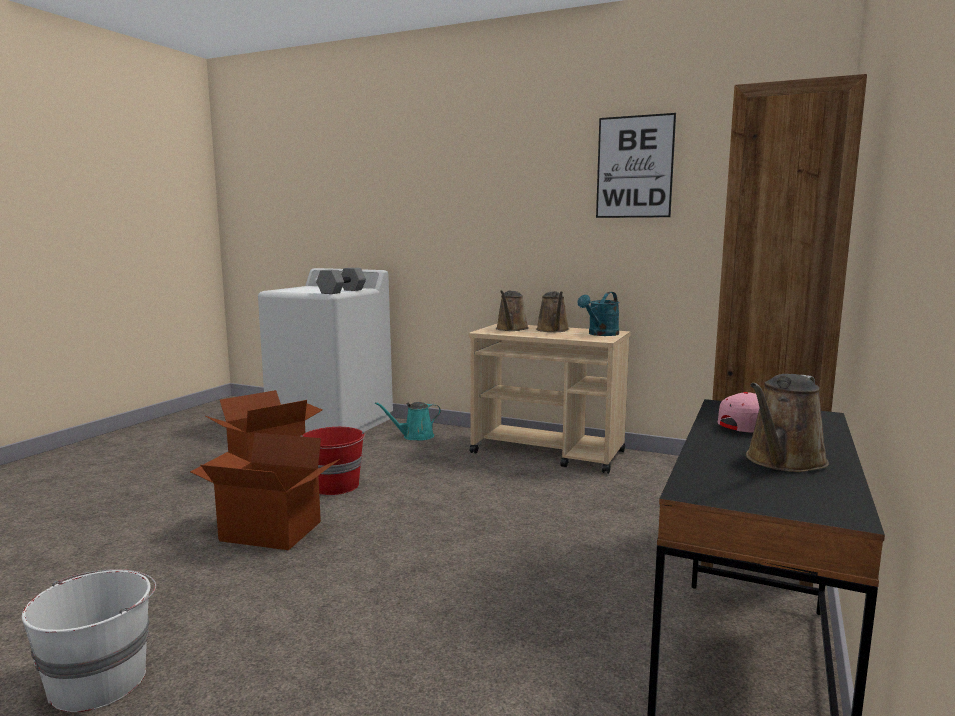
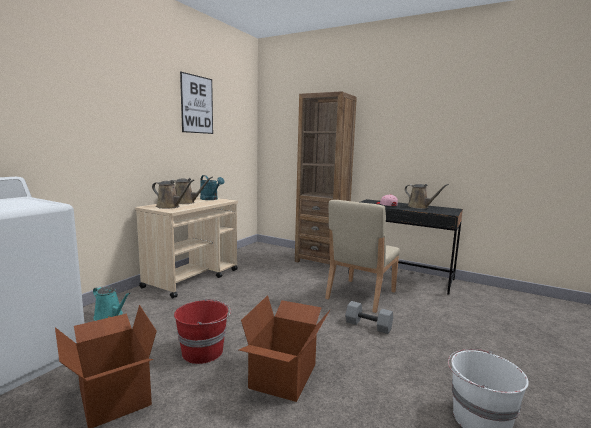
camera: 85 degrees left, 0 degrees up
(342, 291) = (43, 201): grey dumbbell -> grey dumbbell (369, 325)
(415, 436) = (110, 316): turquoise watering can -> turquoise watering can turned 45 degrees counterclockwise
(552, 597) = (360, 295): none -> beige chair

